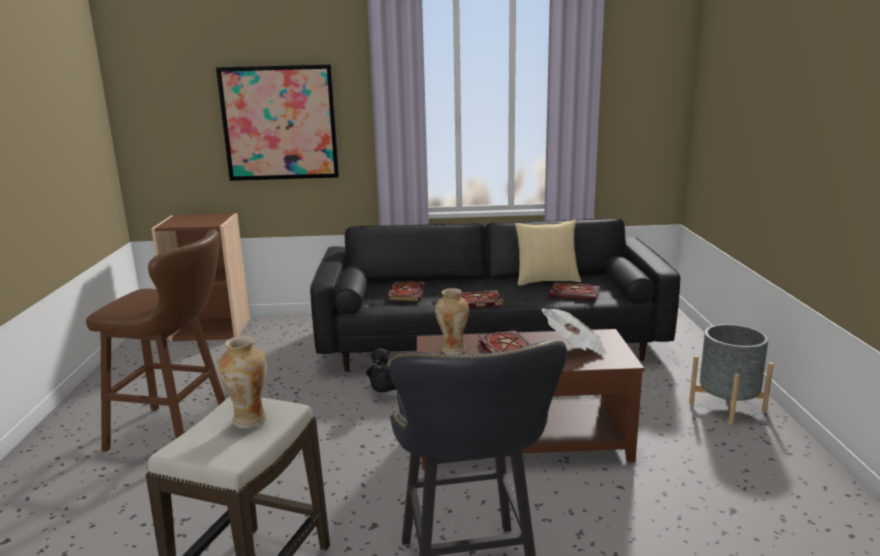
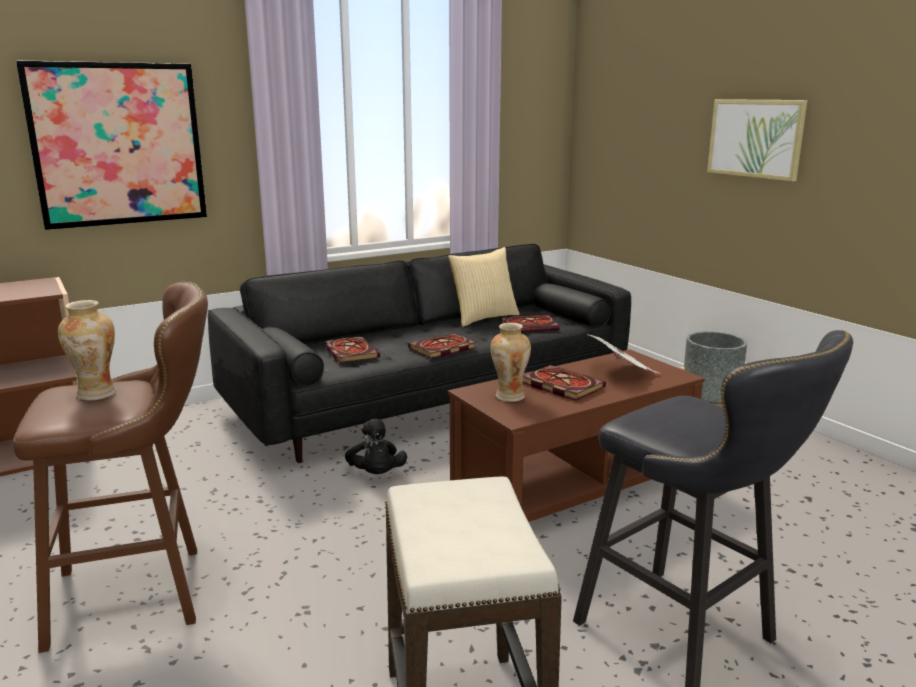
camera: 30 degrees left, 0 degrees up
(249, 420) = (467, 509): vase -> vase (96, 394)
(805, 132) = (755, 138): none -> picture

